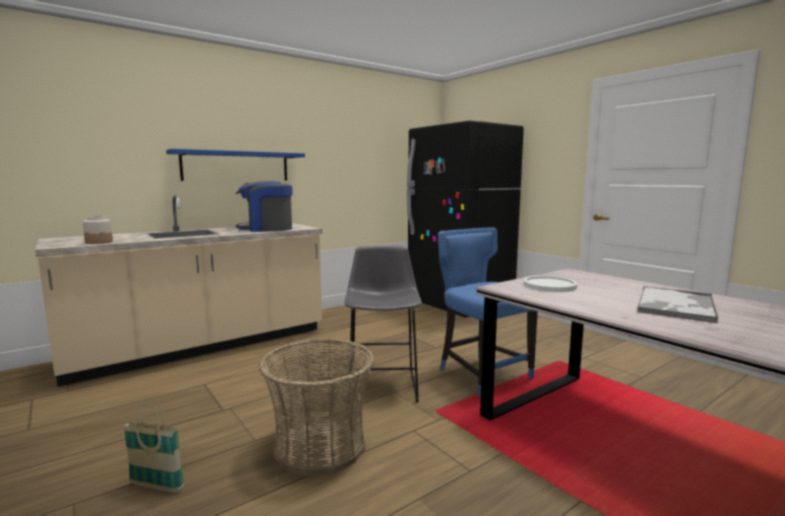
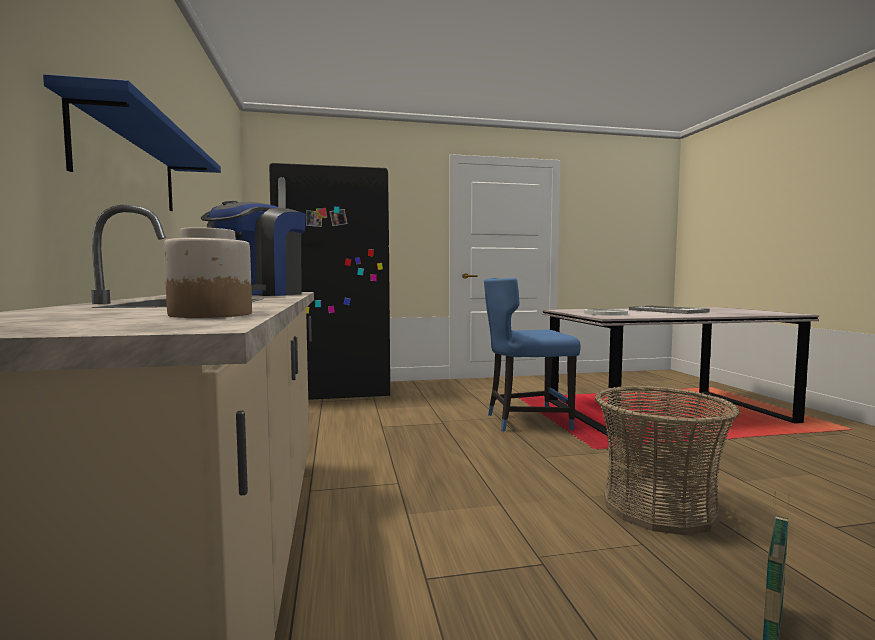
camera: 65 degrees left, 5 degrees down
(383, 383) = (518, 457): grey stool -> none

